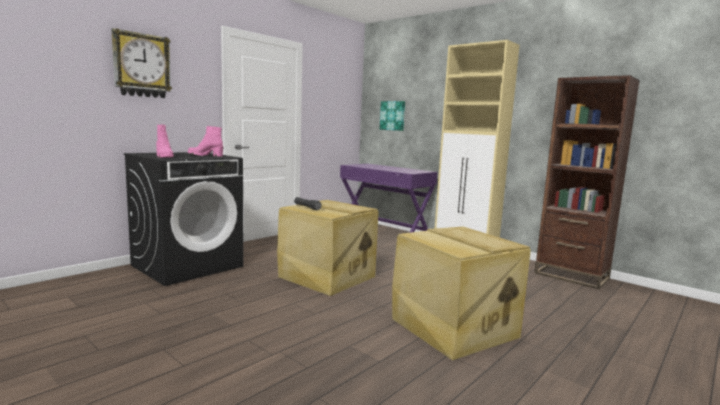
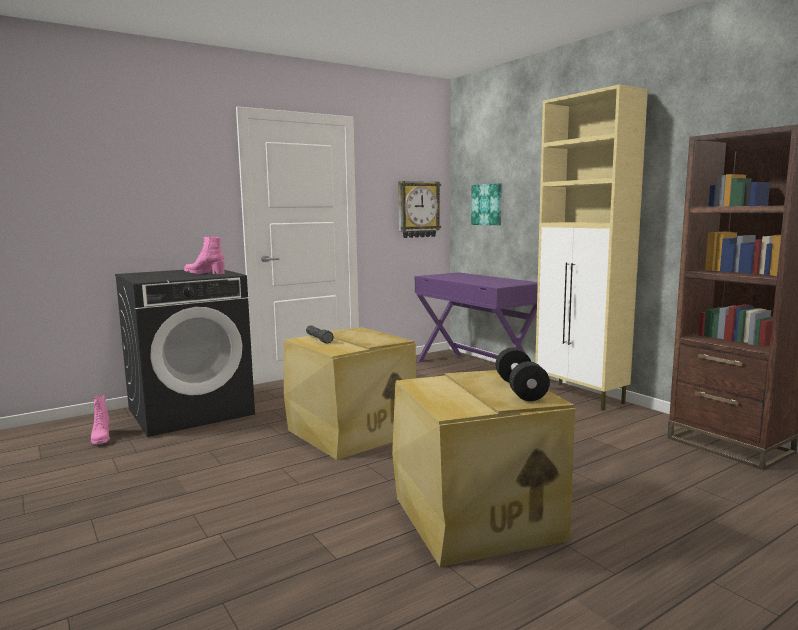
camera: 15 degrees right, 0 degrees up
(141, 65) = (133, 167): wall clock -> wall clock (418, 209)
(164, 157) = (147, 278): pink boot -> pink boot (101, 438)
(488, 238) = (520, 389): none -> black dumbbell

